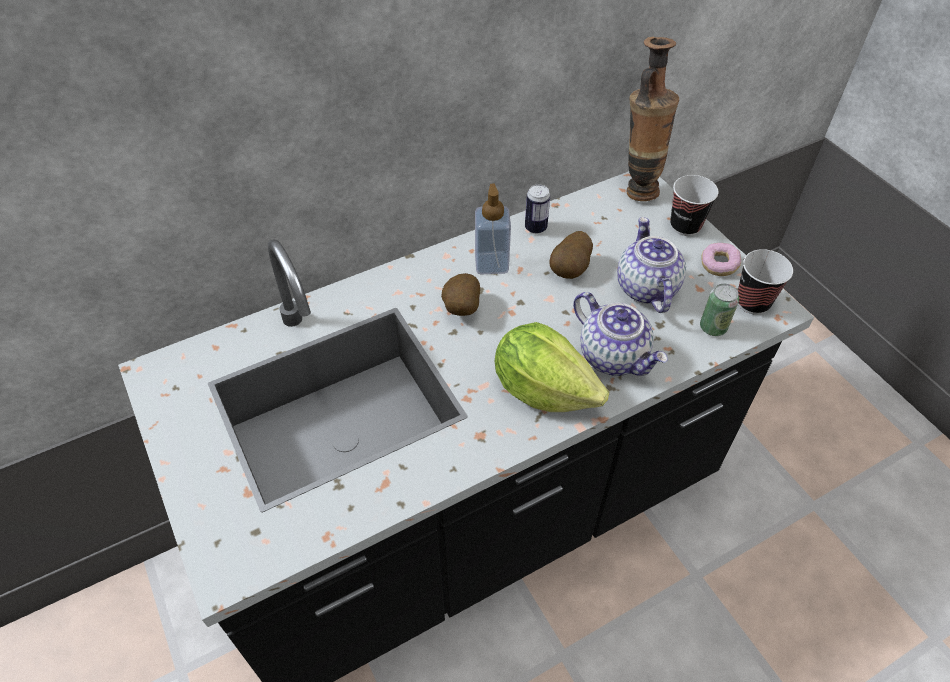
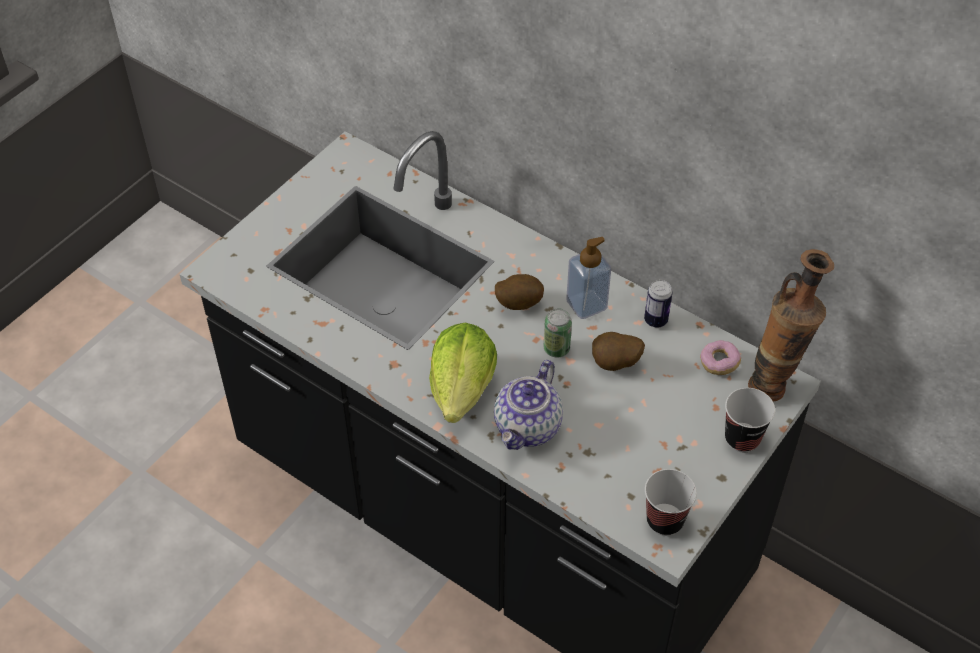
camera: 65 degrees right, 0 degrees up
(645, 287) = (629, 428): teapot -> none
(713, 327) = (610, 494): can -> can (556, 348)
(718, 265) = (700, 480): donut -> donut (719, 363)

